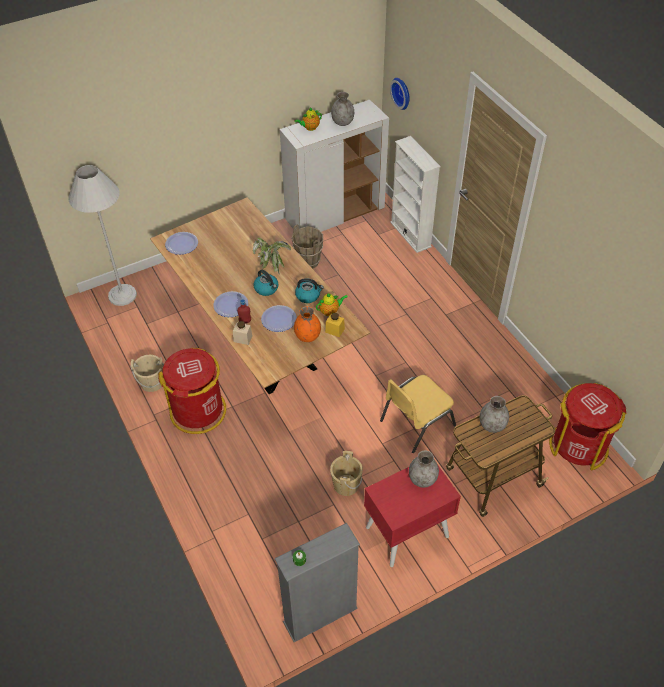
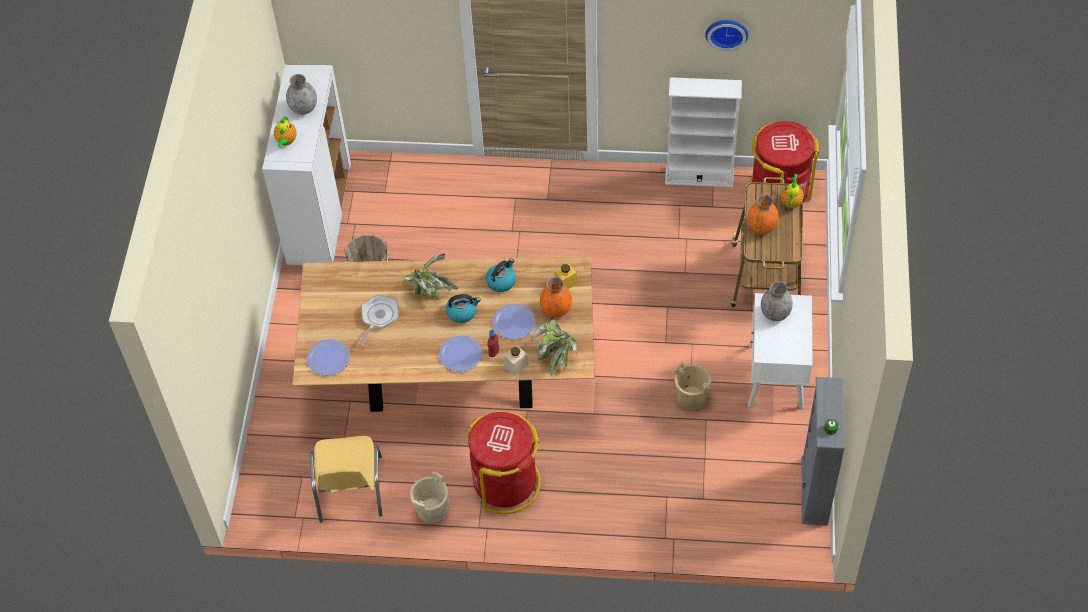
camera: 55 degrees left, 5 degrees up
(122, 295) = (270, 484): white floor lamp -> none
(231, 251) = (378, 317): none -> frying pan
(267, 357) = (557, 356): none -> potted plant
(330, 311) = (537, 274): teapot -> teapot (791, 201)
(402, 93) = (328, 29): wall clock -> wall clock (726, 32)
(406, 532) = (776, 377): red nightstand -> white nightstand
(410, 234) = (410, 164): white bookcase -> white bookcase (699, 177)
(416, 423) = (662, 301): yellow chair -> yellow chair (349, 490)
(491, 425) = (761, 227): grey vase -> orange vase

